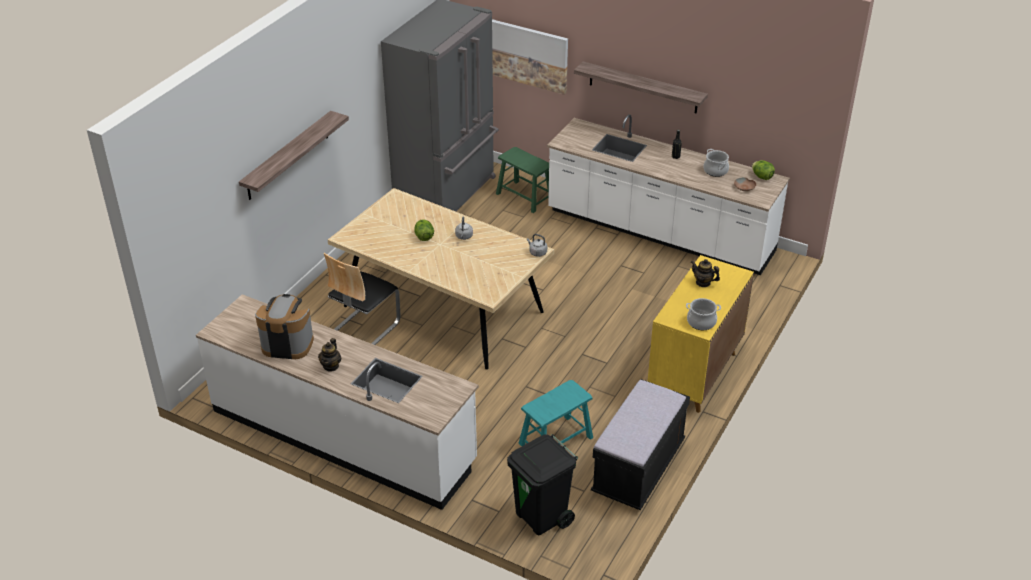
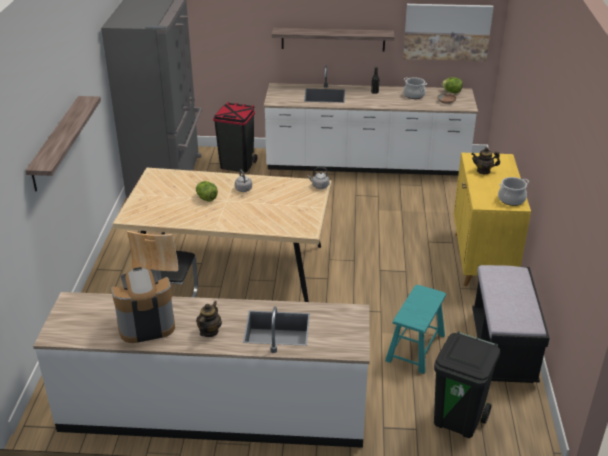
camera: 25 degrees left, 5 degrees down
(331, 366) = (209, 332): teapot -> teapot turned 150 degrees counterclockwise
(525, 196) = (237, 164): green stool -> black trash can
(527, 55) = (217, 34): picture -> picture (447, 31)

